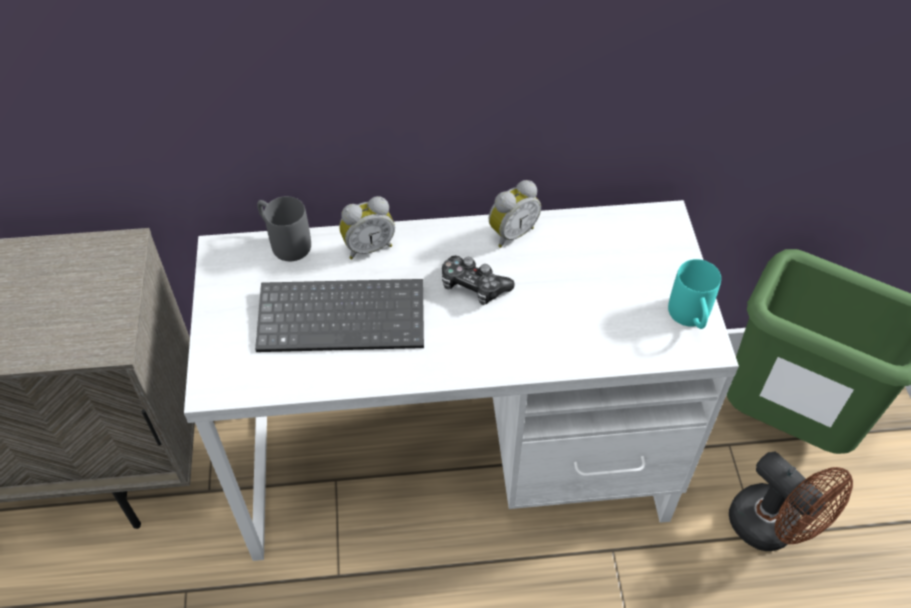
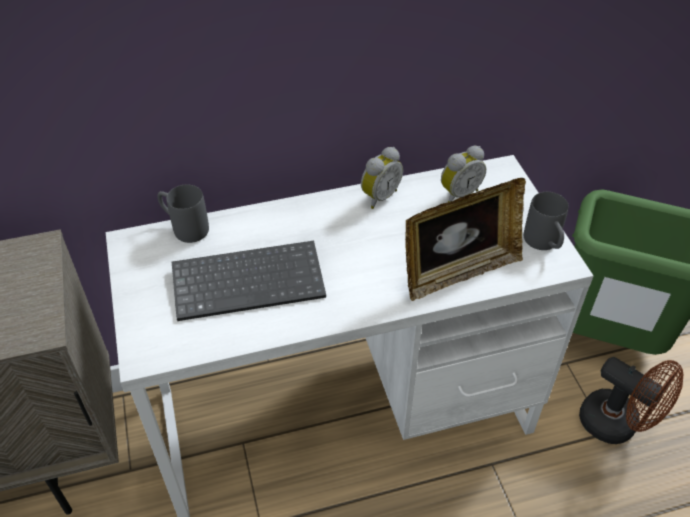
camera: 10 degrees left, 5 degrees down
(368, 247) = (259, 222): alarm clock -> alarm clock (458, 193)
(473, 286) = (357, 242): game controller -> none
(581, 339) = (459, 272): none -> picture frame
(690, 318) = (544, 244): turquoise mug -> grey mug

